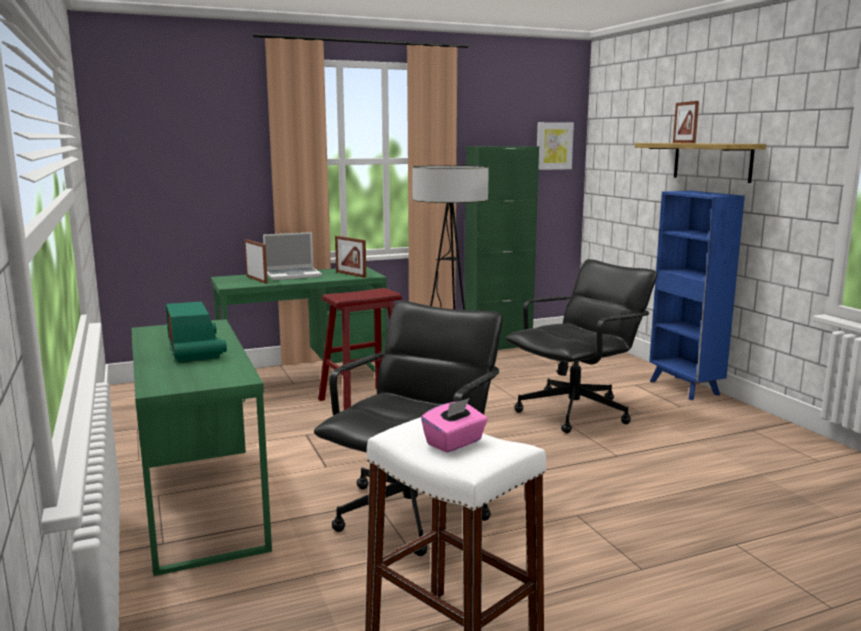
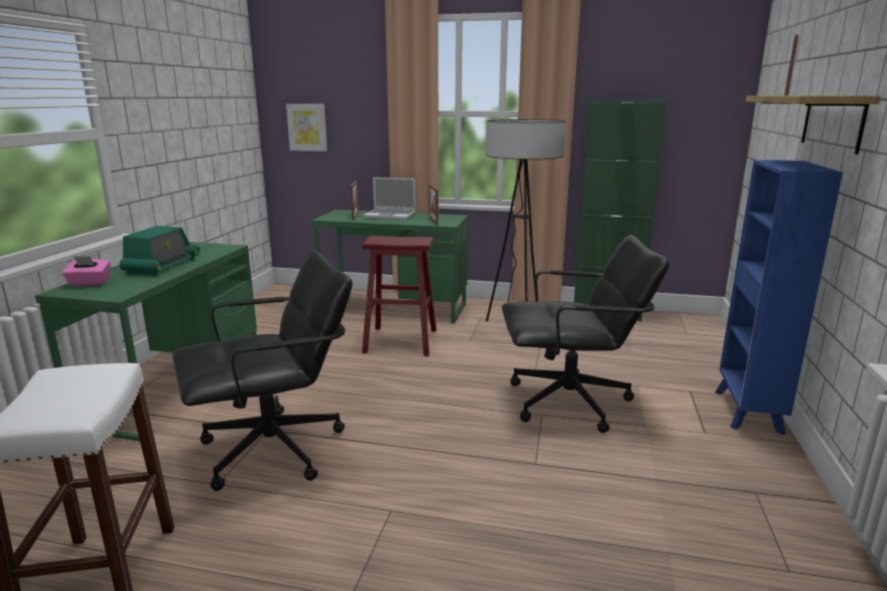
camera: 35 degrees right, 5 degrees up
(455, 443) = (60, 396): pink tissue box -> pink tissue box (89, 283)
(554, 146) = (707, 100): picture -> picture (307, 127)

